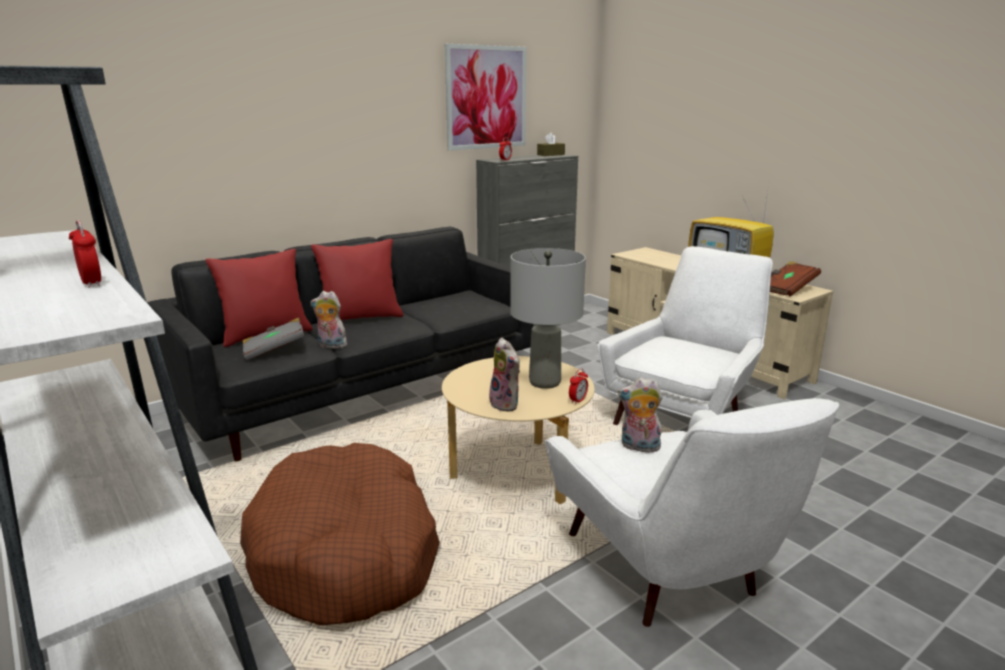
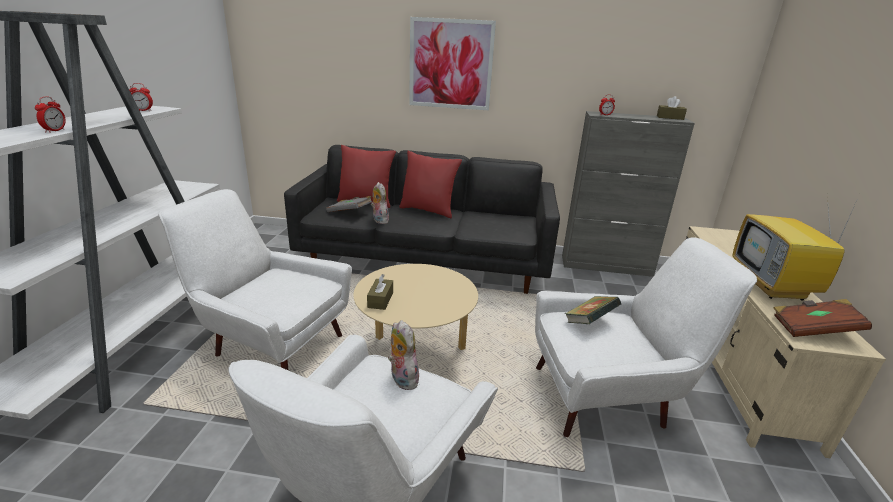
camera: 45 degrees right, 5 degrees up
(346, 553) = (269, 344): brown dog bed -> white armchair
(486, 97) = (610, 56): picture -> picture (450, 64)
(506, 404) = (380, 300): plush toy -> brown tissue box
(545, 382) = (433, 299): grey table lamp -> none
(578, 400) = (423, 322): alarm clock -> alarm clock (143, 110)
(660, 349) = (589, 322): none -> book

